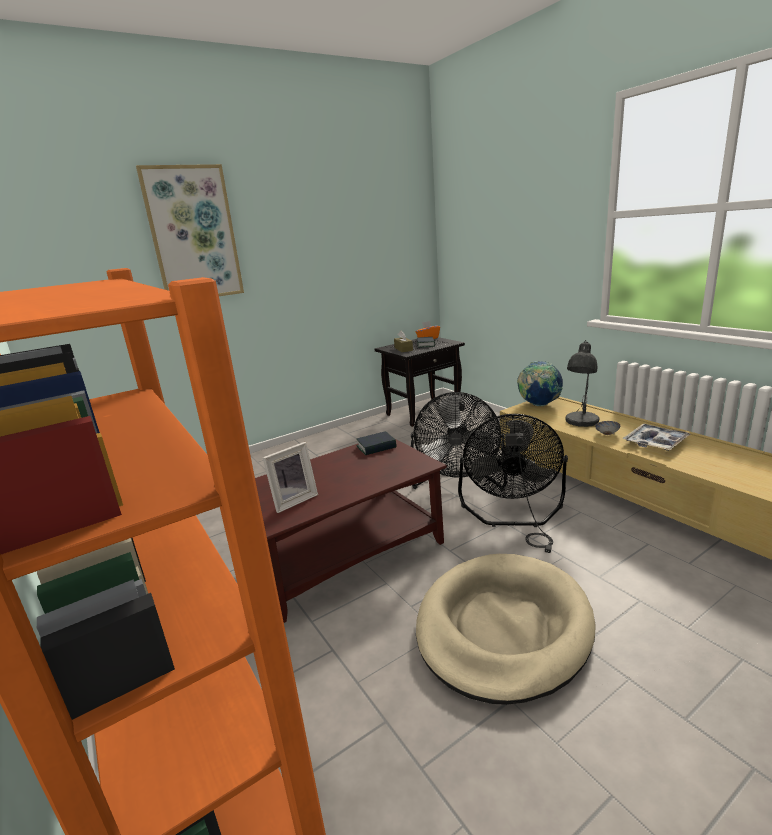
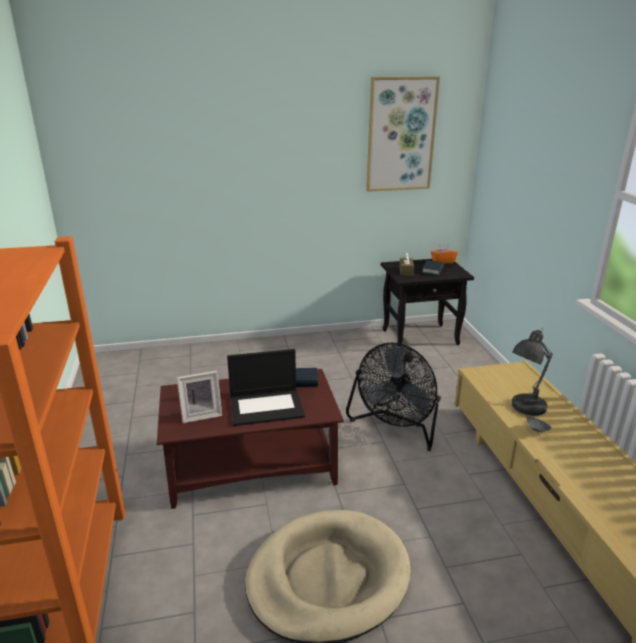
camera: 20 degrees right, 5 degrees up
(193, 234) = (213, 138): picture -> picture (401, 135)
(359, 475) = (267, 406): none -> laptop
(516, 518) = (419, 483): black fan -> none
(538, 405) = (503, 373): globe -> none
(655, 442) = (576, 456): tray -> none

